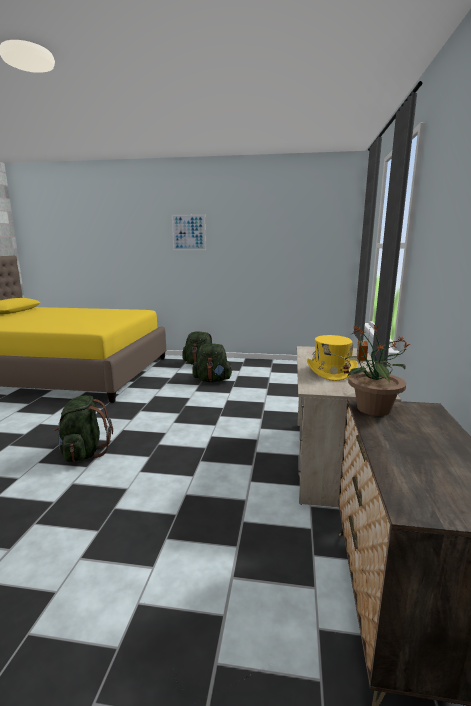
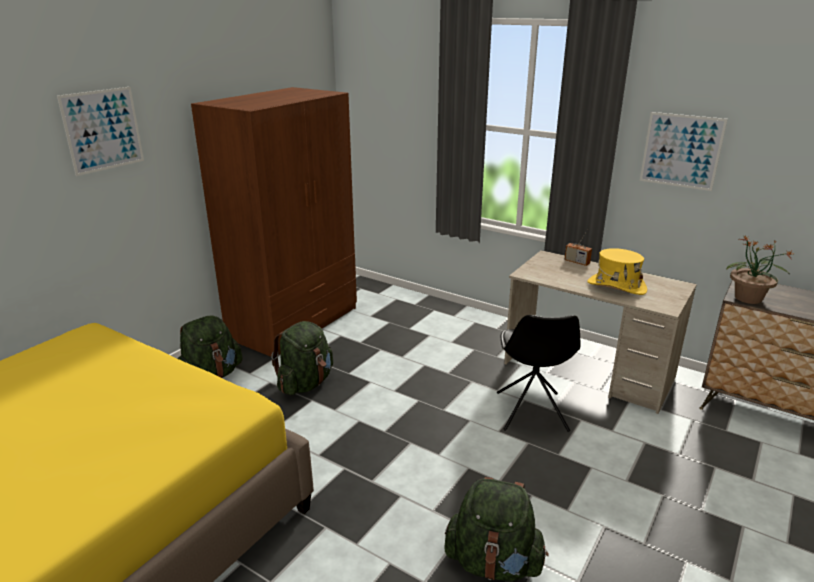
camera: 65 degrees left, 10 degrees up
(243, 444) = (531, 412): none -> black chair
(268, 366) = (295, 322): none -> brown wardrobe
(436, 245) = (681, 151): none -> picture

